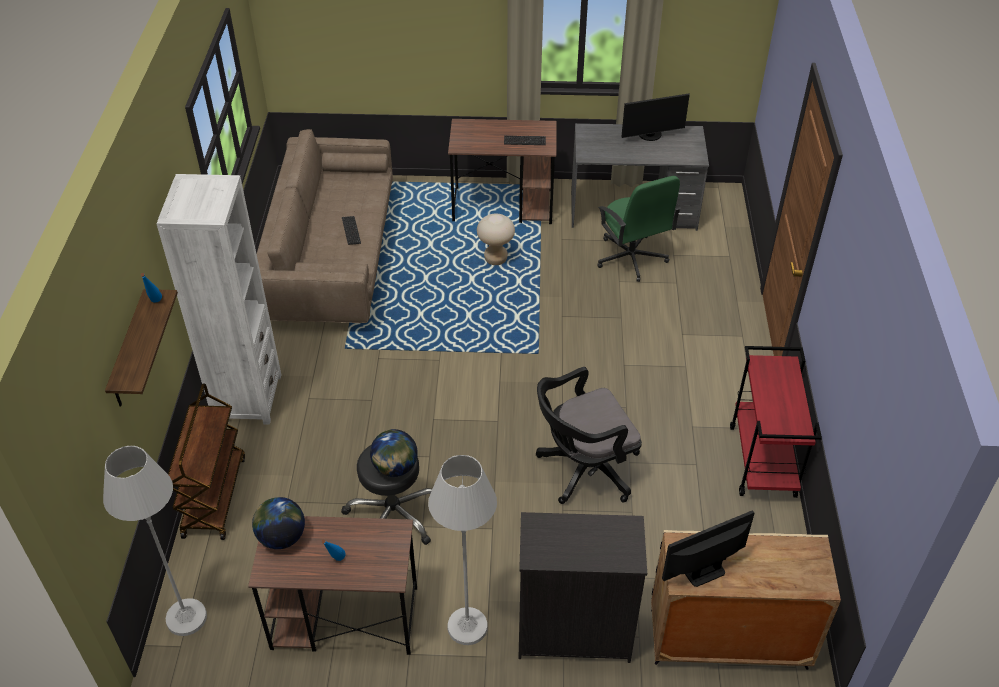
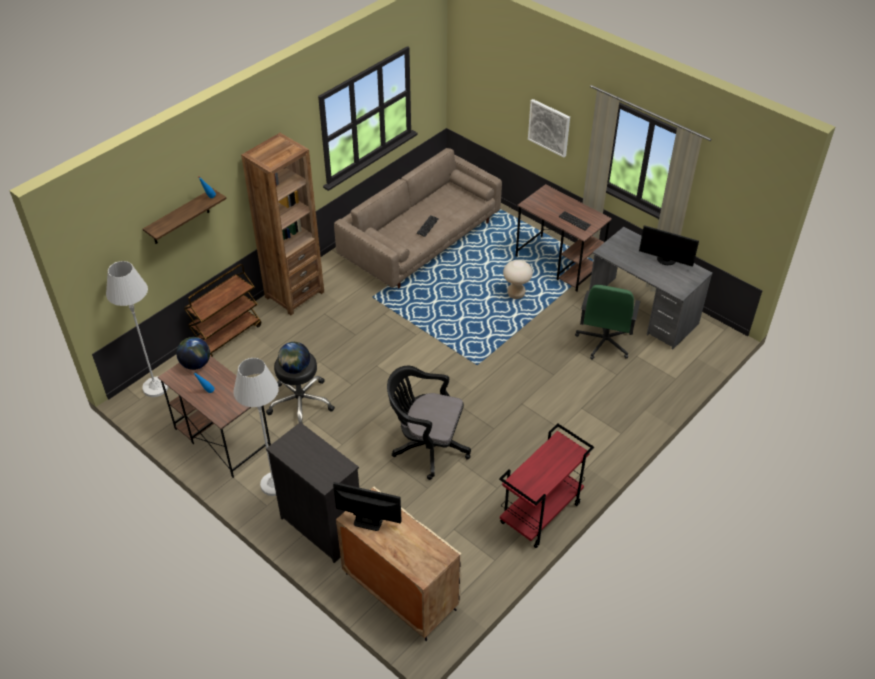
camera: 40 degrees right, 0 degrees up
(247, 398) = (294, 294): white bookcase -> brown bookcase
(435, 46) = (549, 127): none -> picture

